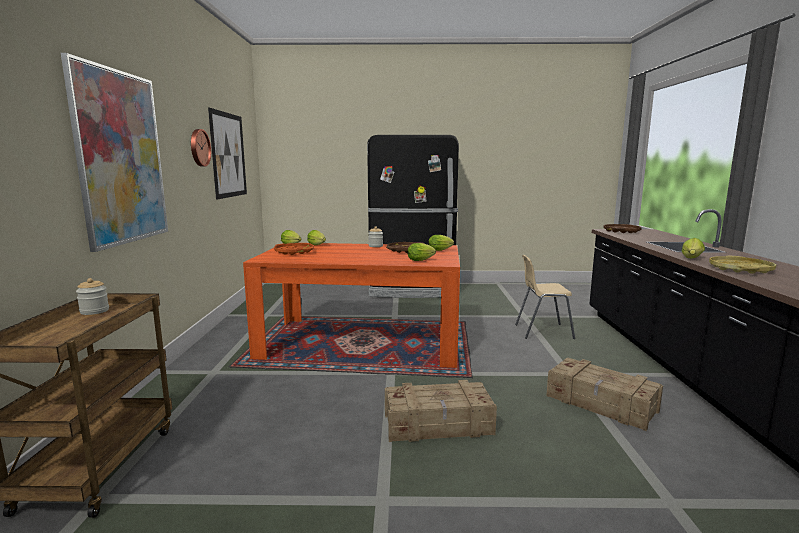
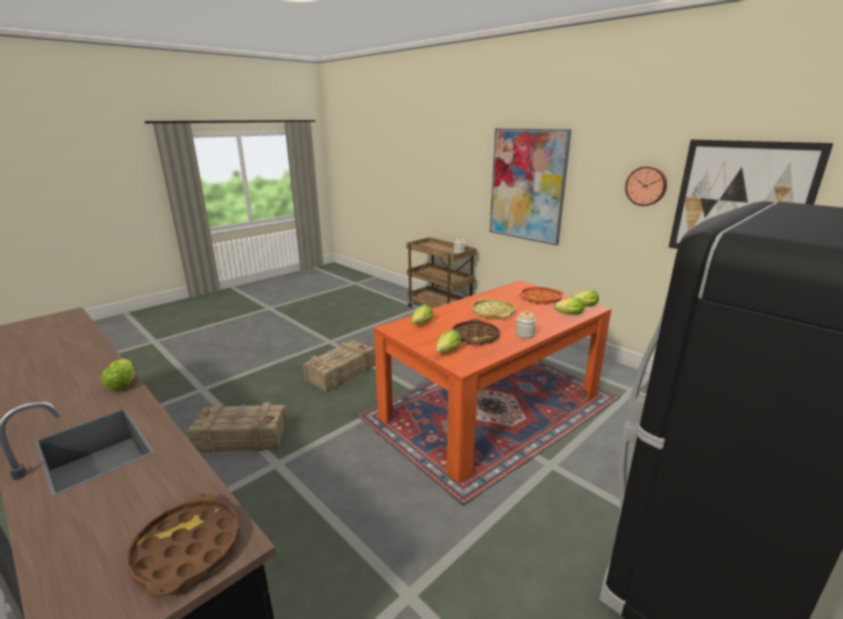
camera: 135 degrees right, 10 degrees up
(542, 331) = (346, 548): beige chair -> none
(740, 269) = (87, 369): yellow tray -> yellow tray (493, 312)

